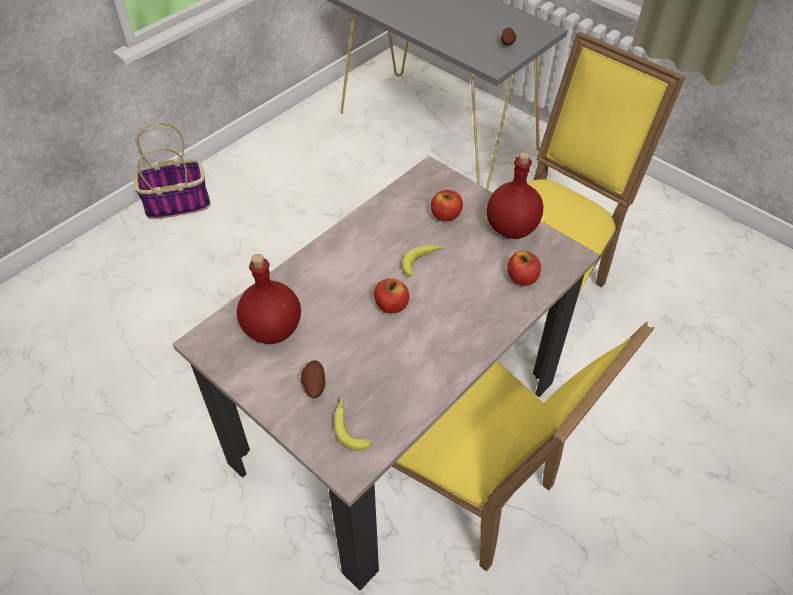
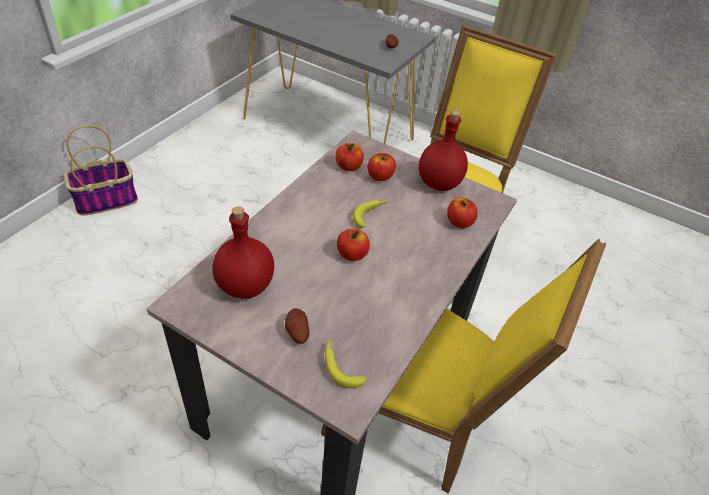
camera: 15 degrees left, 5 degrees down
(413, 201) = (348, 166): none -> apple

